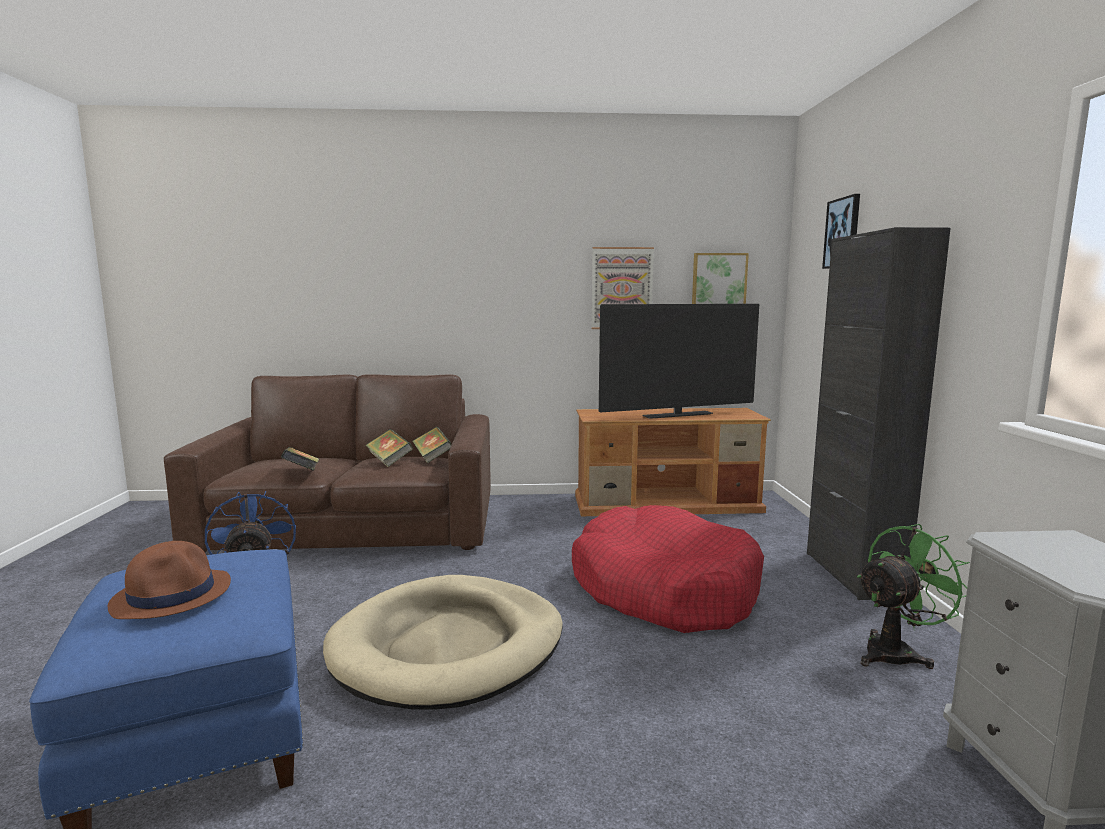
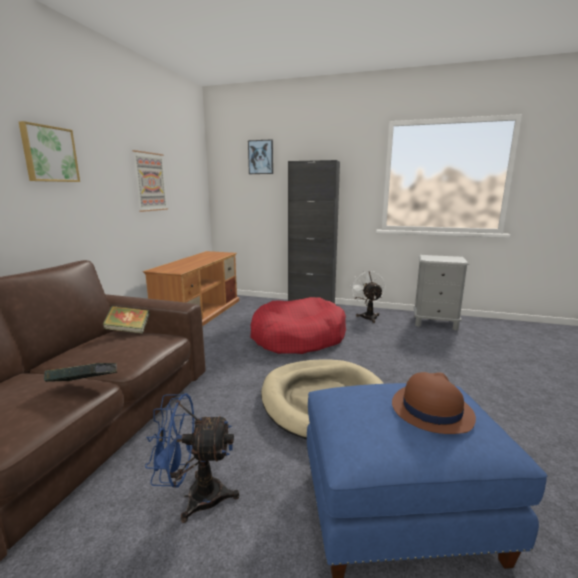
camera: 70 degrees left, 5 degrees up
(389, 461) = (117, 344): book -> none
(678, 415) = (202, 260): television -> none
(718, 280) = (187, 178): picture -> picture (49, 154)
(897, 652) = (368, 316): green fan -> white fan

